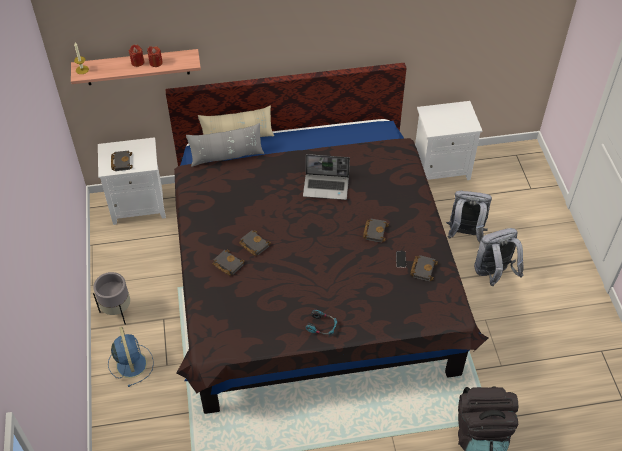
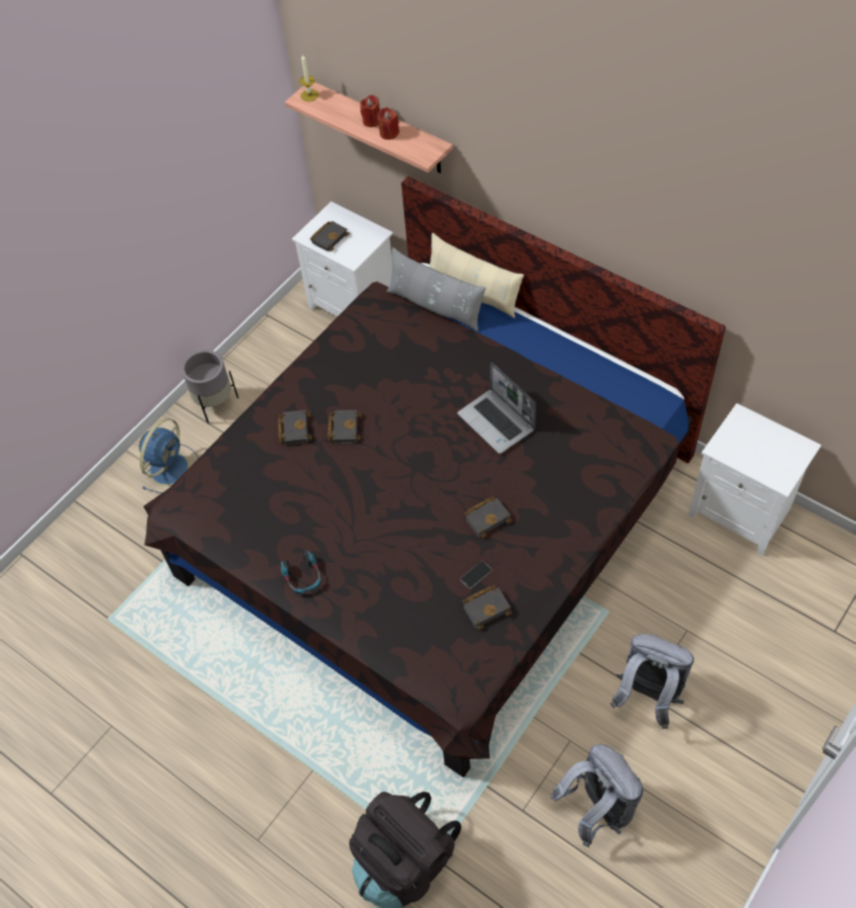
camera: 50 degrees right, 5 degrees up
(465, 234) = (671, 617): grey backpack -> grey backpack (597, 808)

